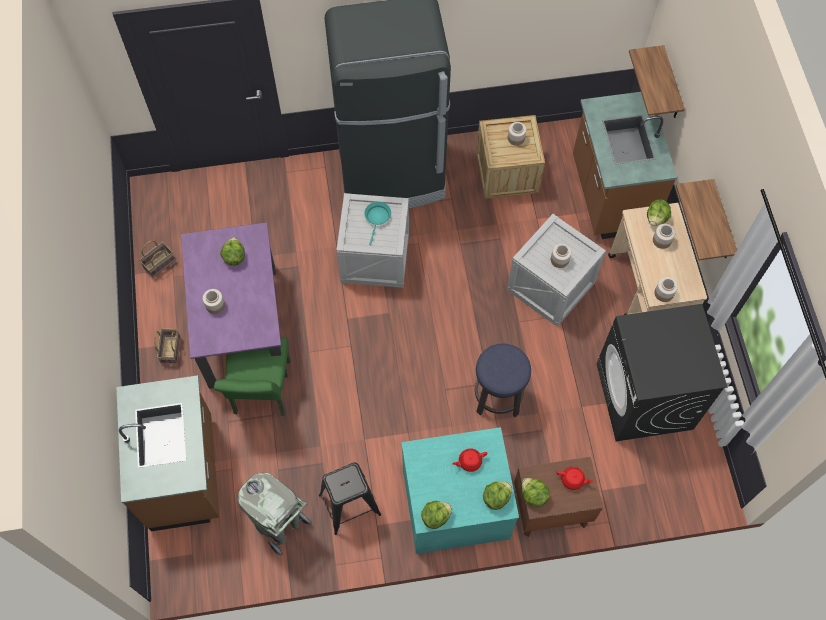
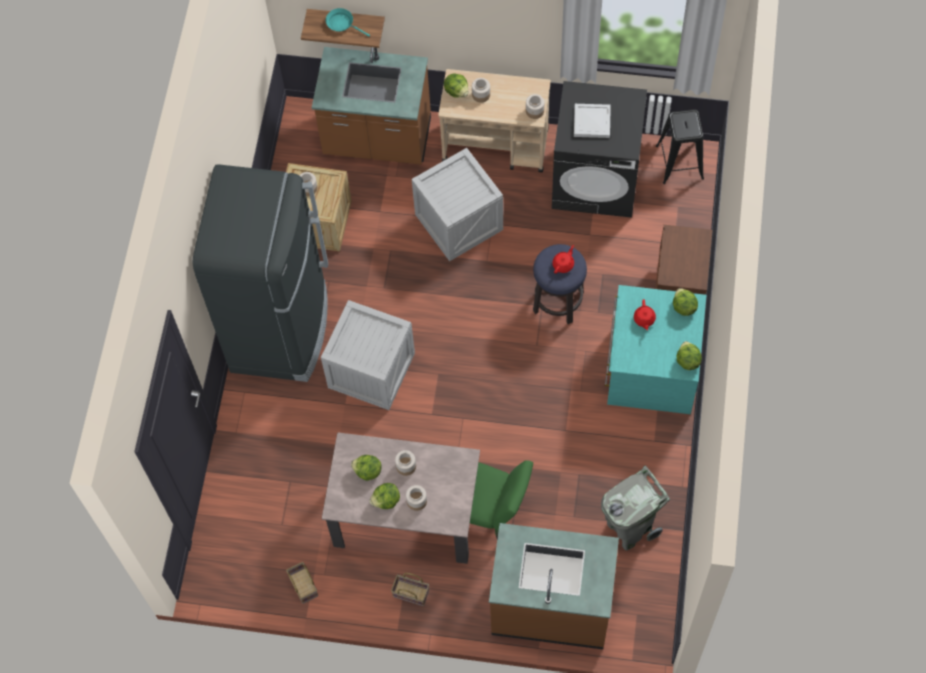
camera: 70 degrees left, 0 degrees up
(243, 326) = (406, 516): purple dining table -> beige dining table
(349, 505) = (627, 460): black stool -> black stool (679, 162)
(377, 218) = (360, 335): turquoise frying pan -> turquoise frying pan (342, 24)
(533, 495) = (686, 280): lettuce -> lettuce (386, 501)
(560, 259) = (461, 189): jar -> jar (406, 466)
(573, 480) = (681, 245): red teapot -> red teapot (563, 264)
(665, 343) = (592, 121): none -> white tray
(721, 223) = (512, 29): shelf -> none

